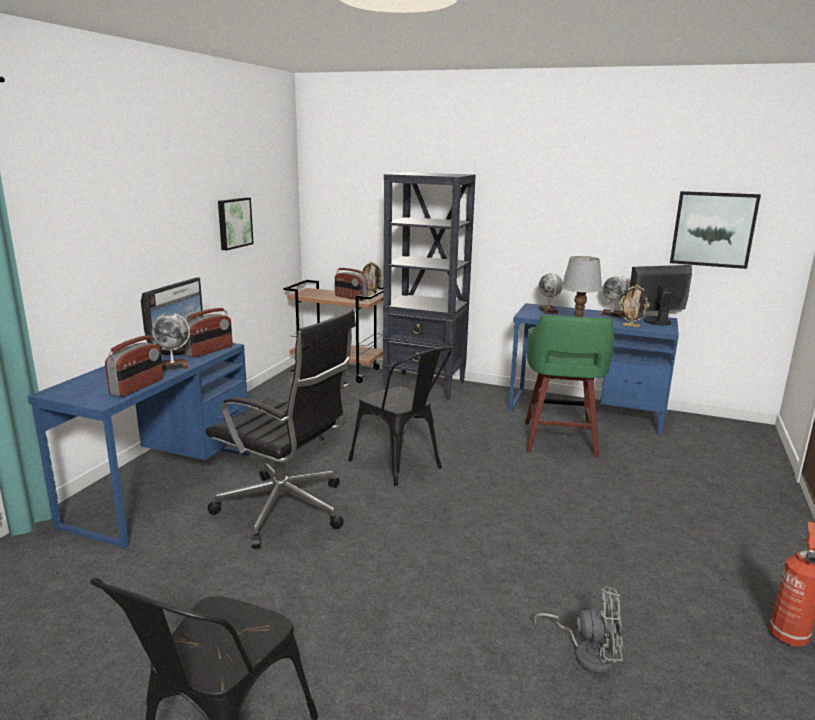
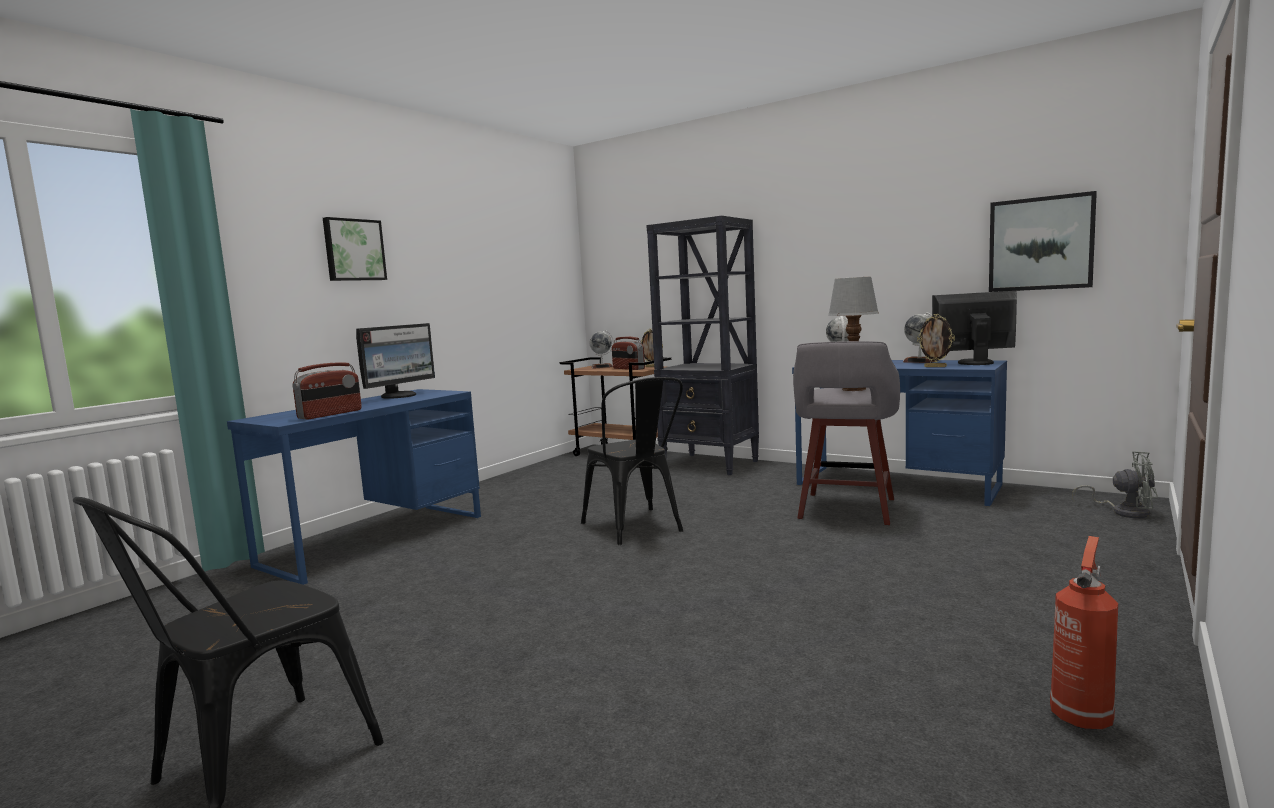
camera: 15 degrees right, 10 degrees down
(173, 366) = (382, 403): globe -> globe (602, 367)
(209, 351) = (430, 395): radio -> none
(233, 223) = (496, 287): picture -> picture (353, 250)
(286, 510) = (484, 562): black office chair -> none
(559, 440) = (846, 509): green stool -> grey stool
(587, 653) = (759, 712): grey fan -> grey fan (1124, 512)

